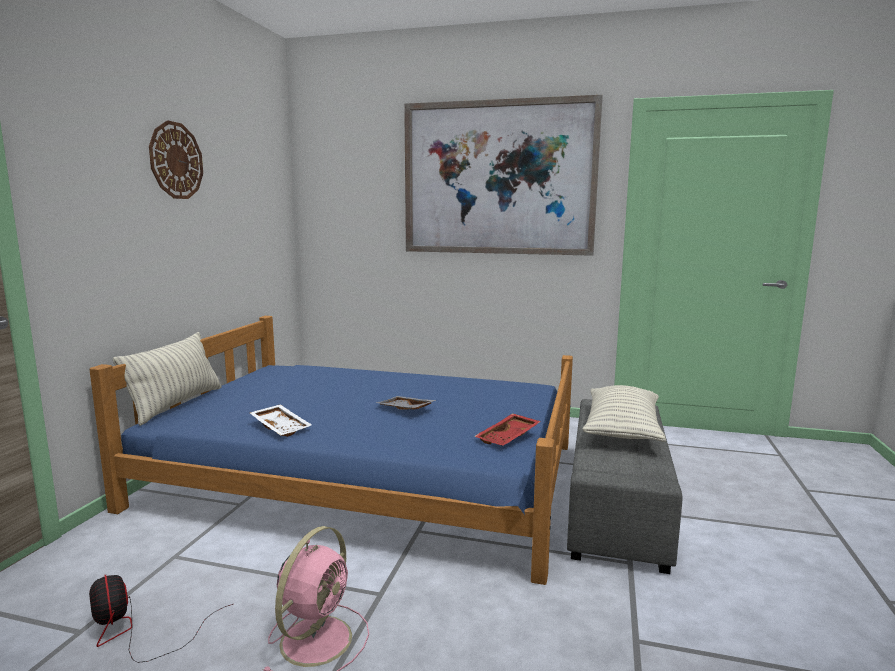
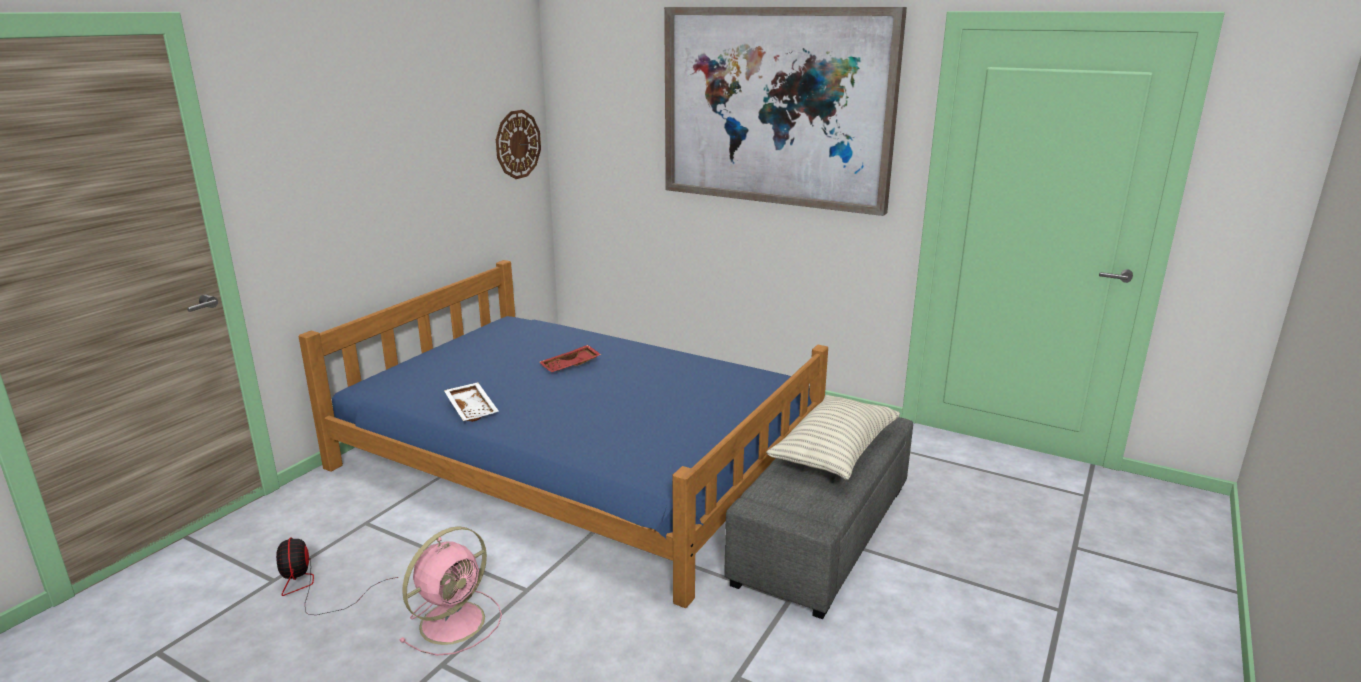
camera: 15 degrees right, 10 degrees up
(176, 160) = (388, 105): wall clock -> wall clock (517, 144)
(176, 404) = (391, 365): pillow -> none
(404, 410) = (606, 399): grey tray -> none
(508, 438) = (689, 451): red tray -> red tray (571, 366)

